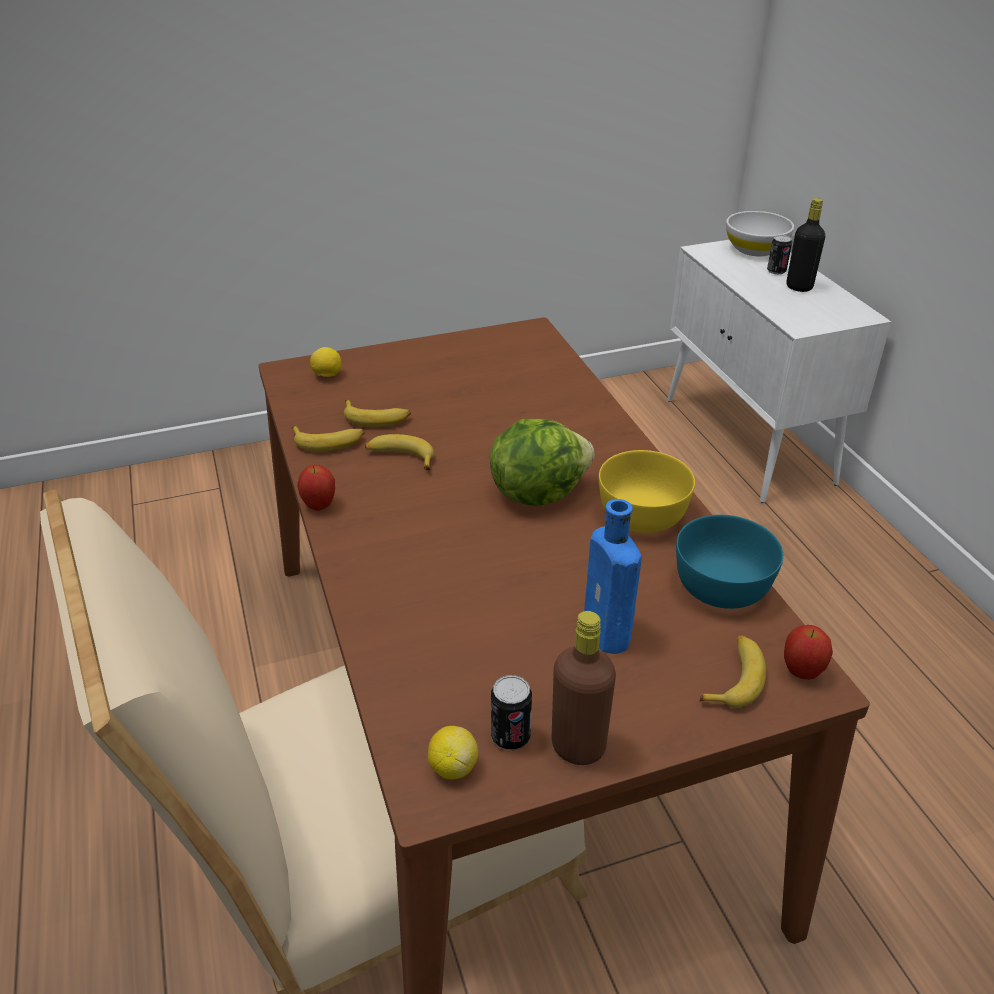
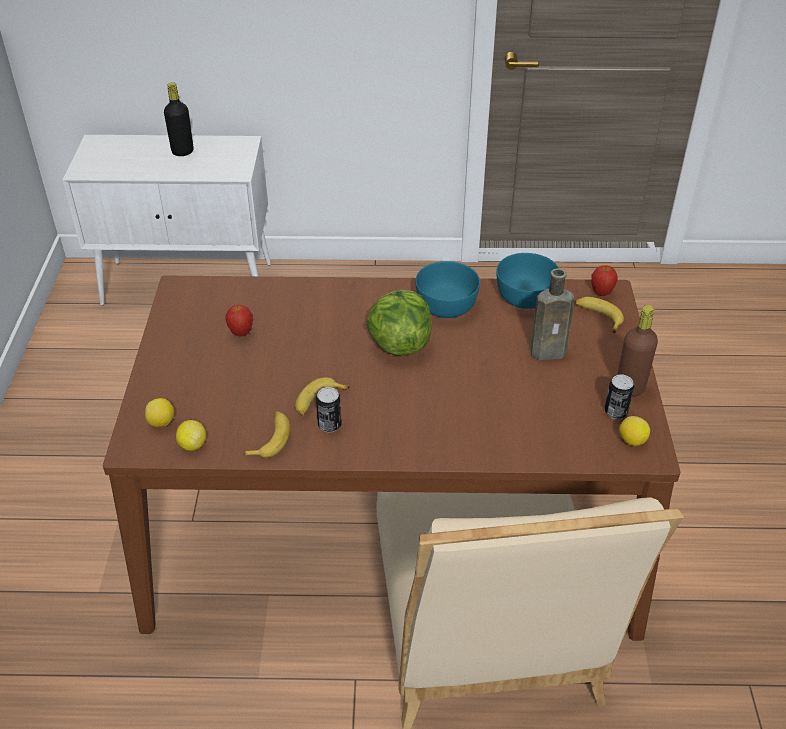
camera: 70 degrees left, 5 degrees up
(303, 399) = (192, 445): none -> lemon
(319, 506) = (357, 458): apple -> apple (241, 333)
(376, 418) = (253, 404): banana -> none
(608, 636) = (550, 352): blue bottle -> brown bottle
(641, 513) = (445, 305): yellow bowl -> turquoise bowl
(755, 249) = (106, 147): white bowl -> none
(776, 271) = (149, 152): can -> can (329, 425)

